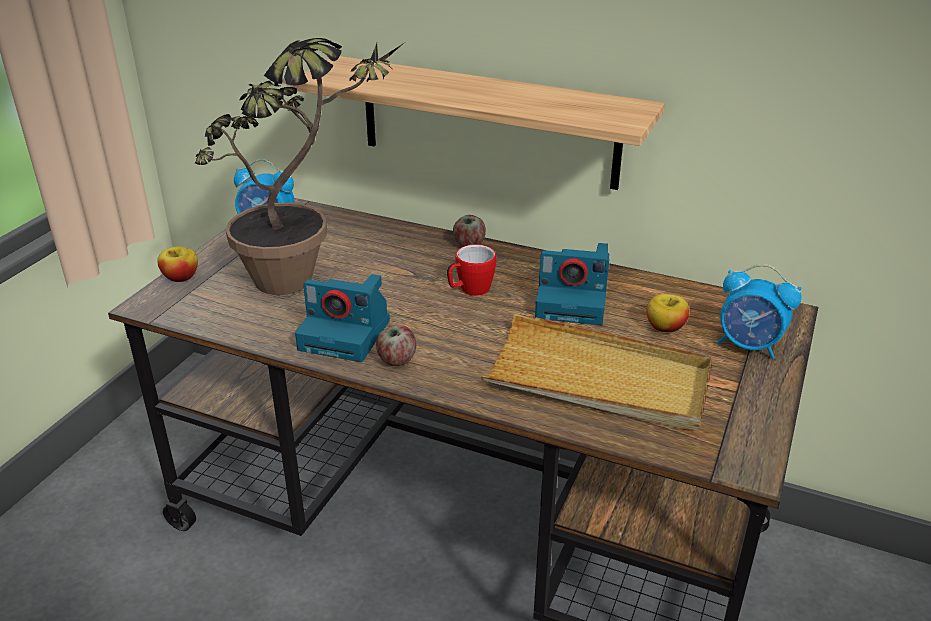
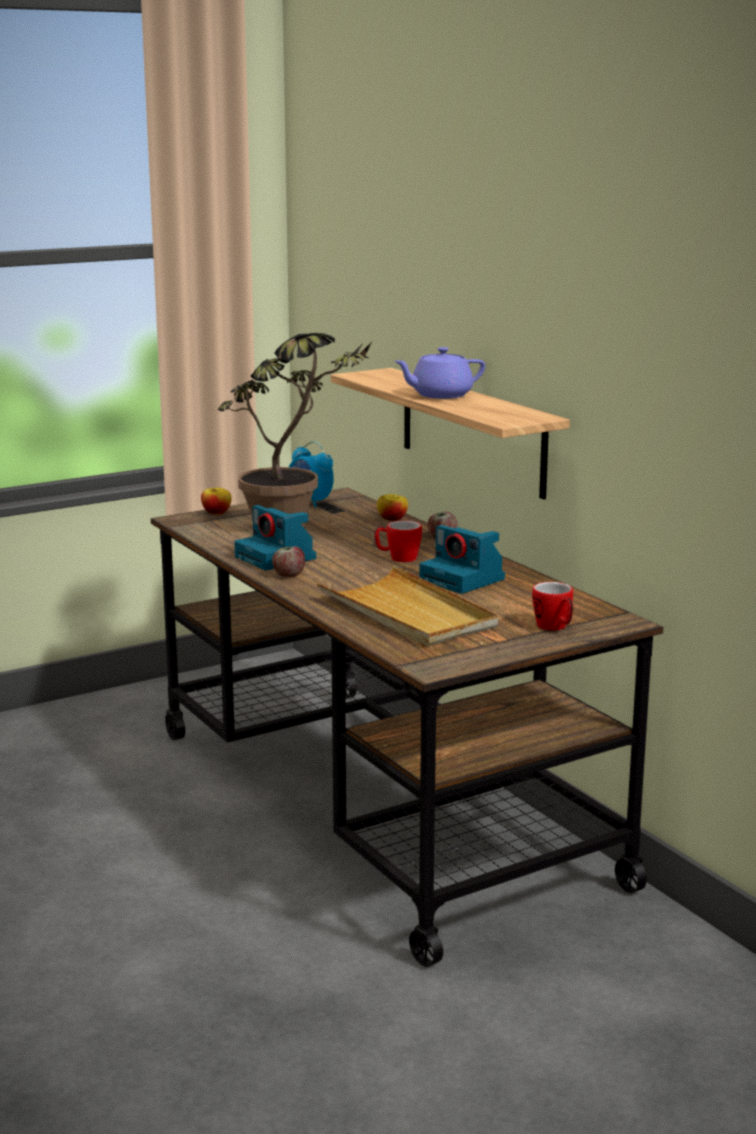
camera: 35 degrees right, 15 degrees down
(474, 92) = (440, 395): none -> purple teapot
(665, 327) = (508, 605): apple -> apple (392, 519)
(749, 346) = (555, 628): alarm clock -> mug

